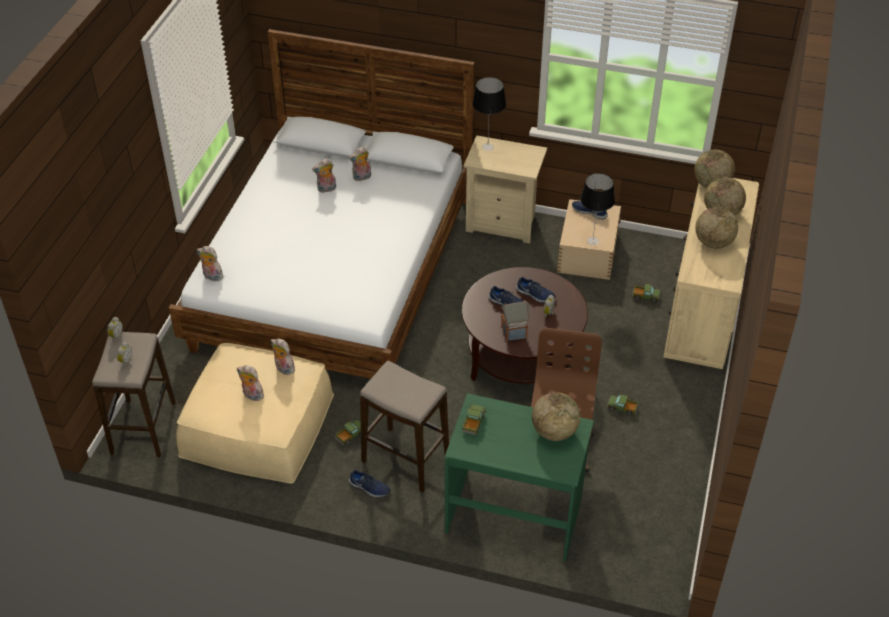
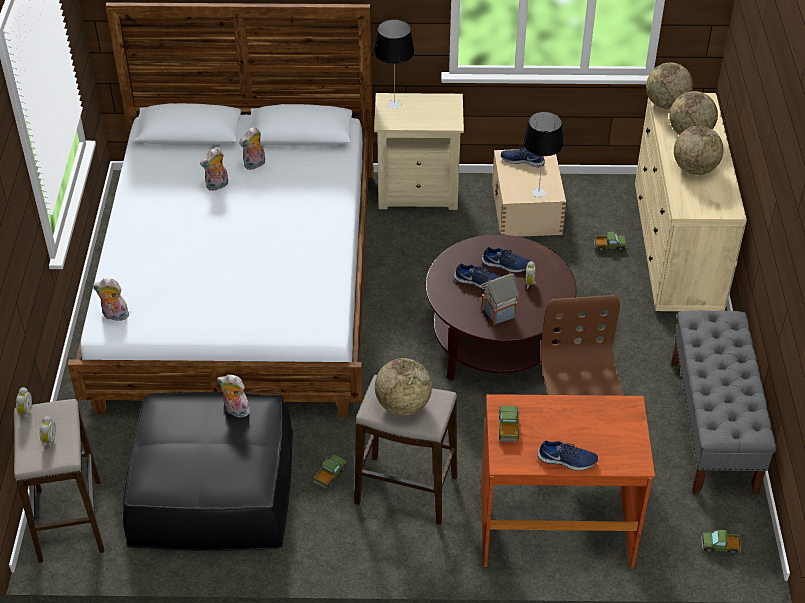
camera: 15 degrees left, 0 degrees up
(251, 395) = (208, 451): plush toy -> none
(258, 424) = (212, 486): beige ottoman -> black ottoman
(369, 488) = (375, 533): blue shoe -> blue shoe (567, 460)
(514, 514) = (555, 526): green desk -> brown desk
(554, 431) = (604, 418): globe -> globe (403, 405)
(622, 408) = (630, 377): toy truck -> toy truck (720, 546)
(676, 461) = (713, 426): none -> grey bench

